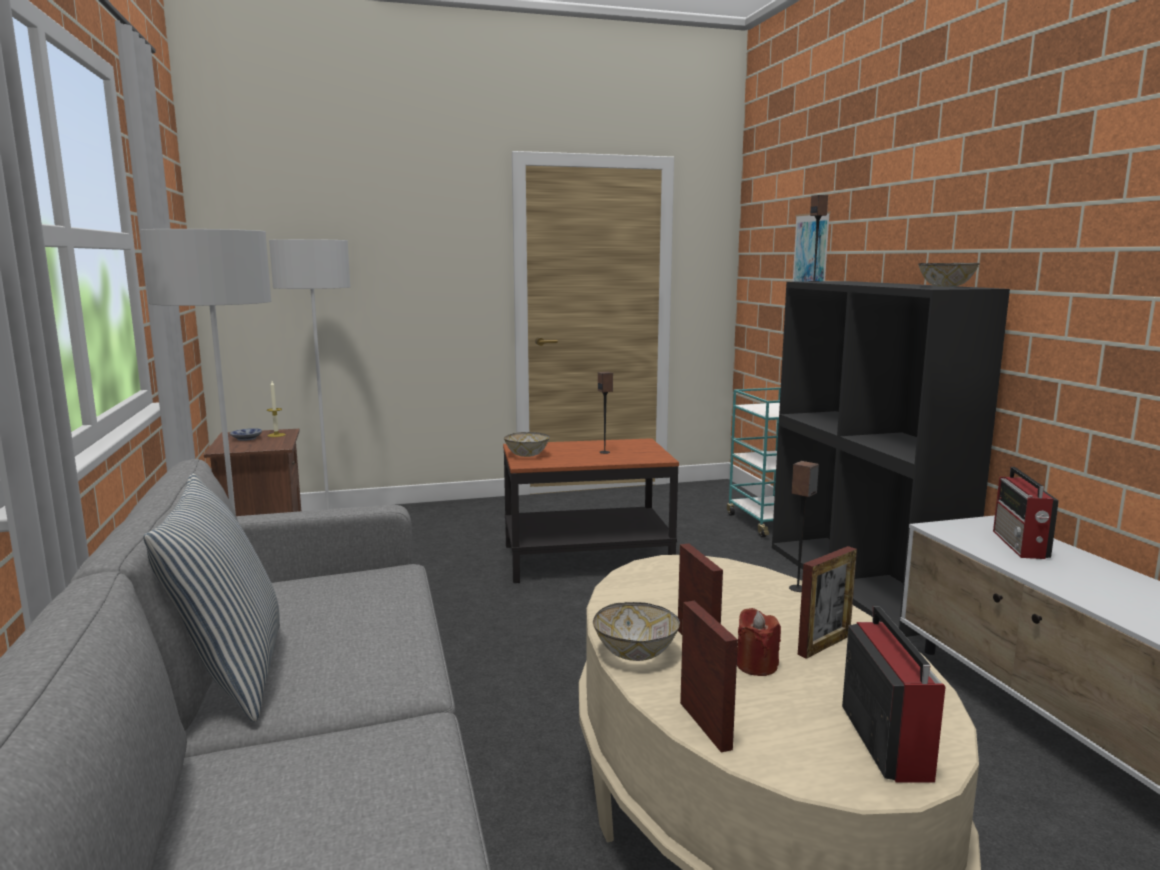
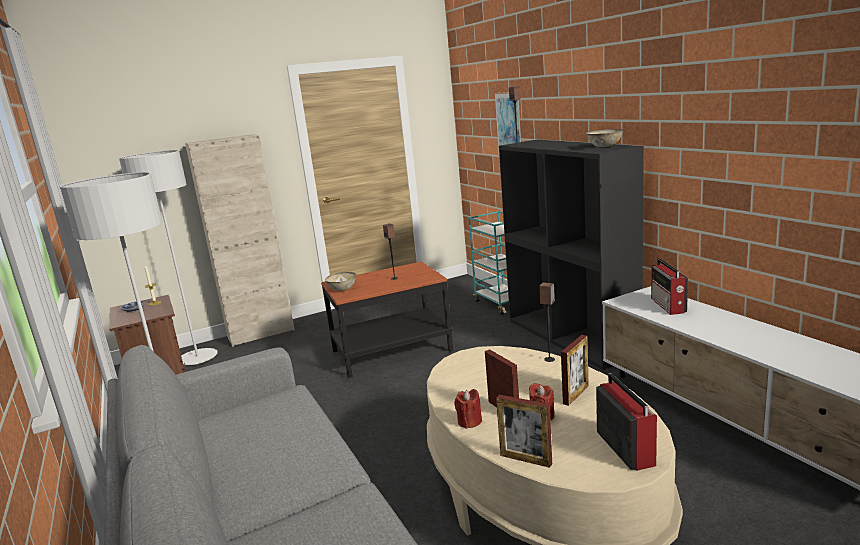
camera: 10 degrees left, 5 degrees up
(230, 674) = (216, 487): pillow -> none
(421, 510) = (261, 334): none -> beige cabinet
(635, 653) = (469, 422): bowl -> red candle
(705, 725) = (526, 459): picture frame -> picture frame turned 150 degrees clockwise

